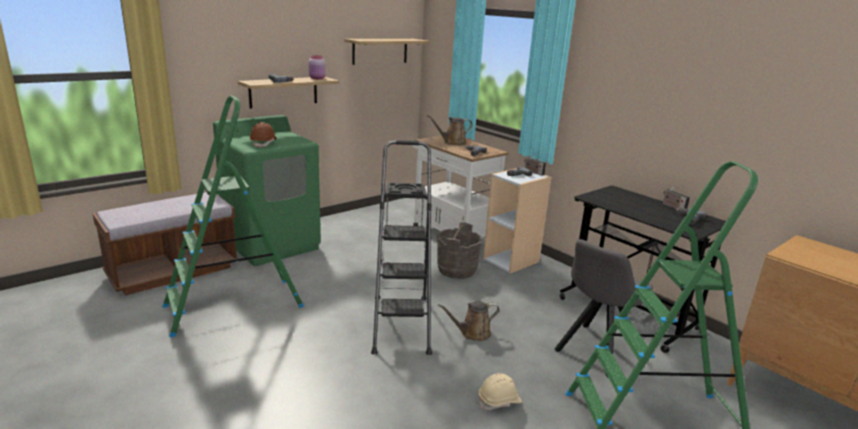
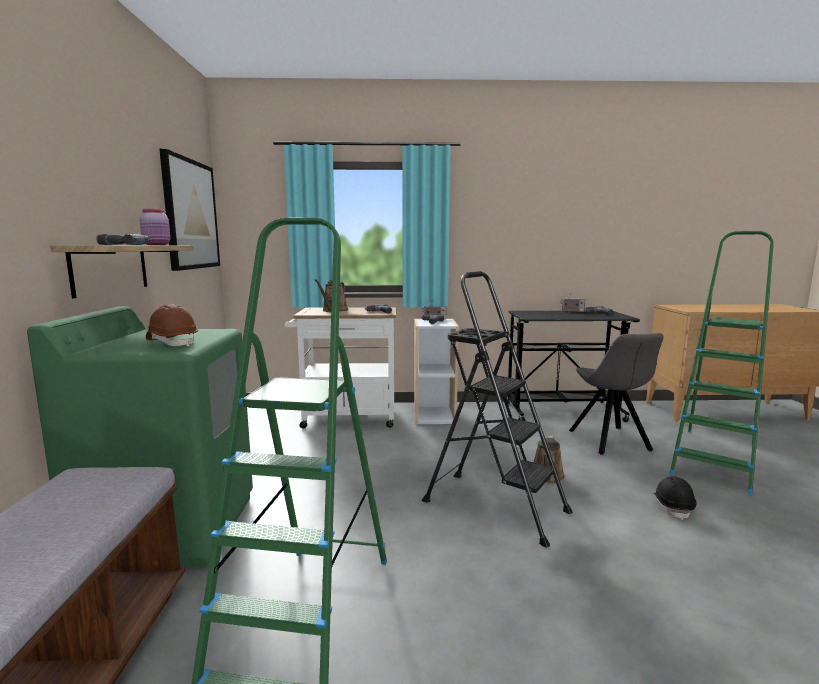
camera: 50 degrees left, 10 degrees down
(380, 51) = (190, 214): shelf -> picture
(456, 270) = (420, 441): grey bucket -> none
(499, 401) = (673, 506): beige hard hat -> black hard hat

